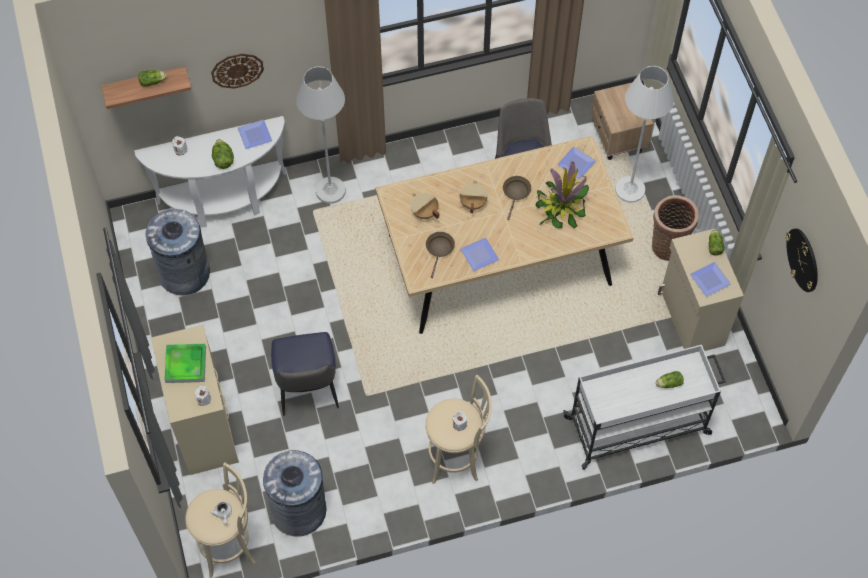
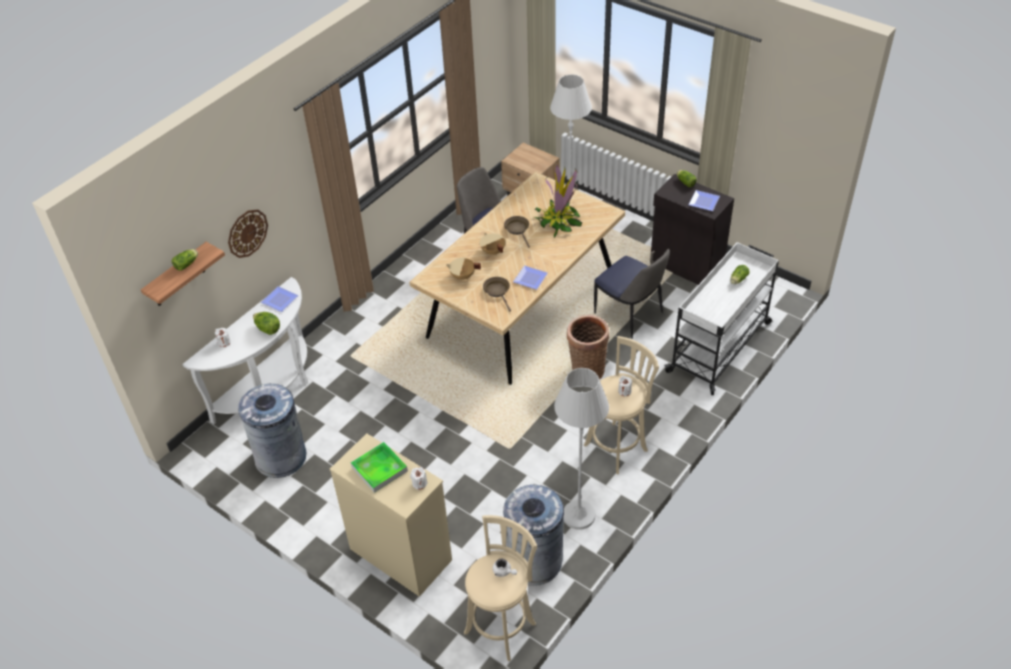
camera: 35 degrees left, 15 degrees down
(307, 388) = (459, 473): chair -> chair (629, 315)
(330, 191) = (352, 336): white floor lamp -> white floor lamp (578, 515)
(577, 163) = (542, 191): plate -> none
(668, 244) = (626, 234): basket -> basket (586, 369)
(691, 318) = (686, 266): beige cabinet -> black cabinet
(803, 259) = (782, 116): wall clock -> none

